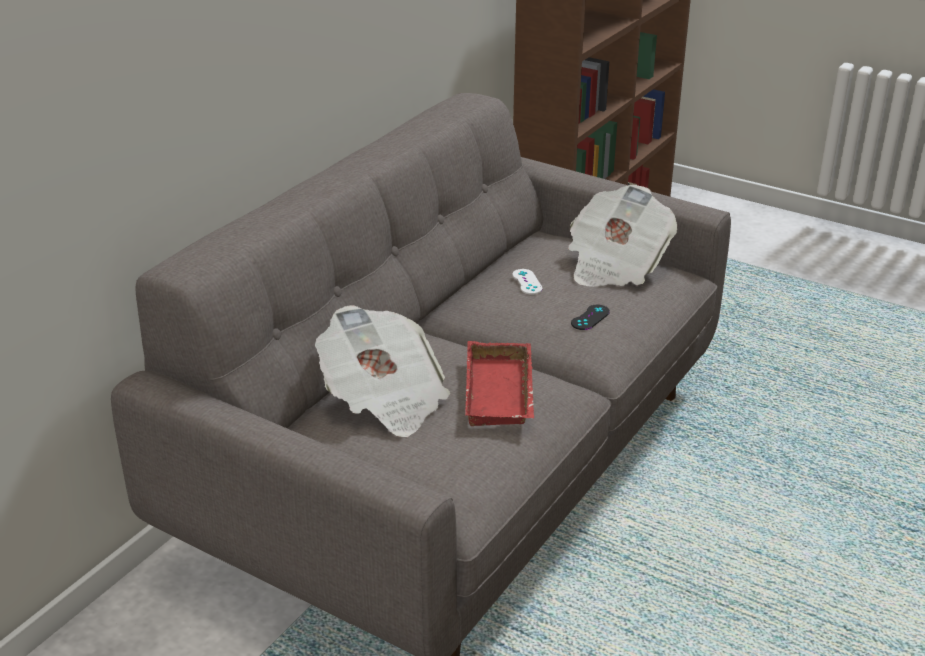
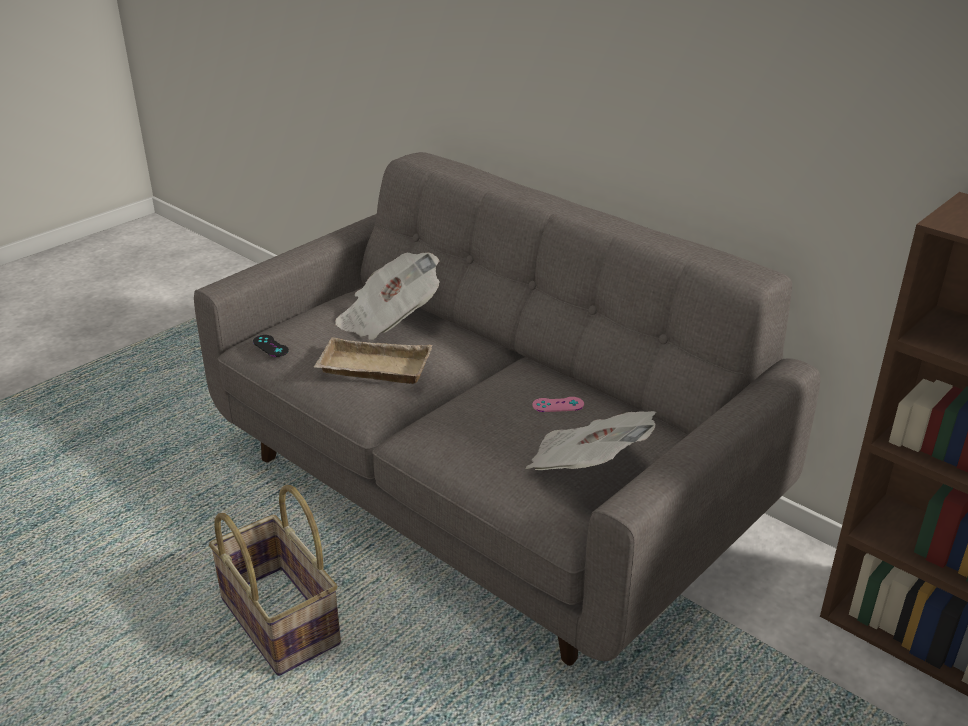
camera: 100 degrees right, 0 degrees up
(502, 393) = (372, 369): red tray -> beige tray
(527, 282) = (558, 405): white game controller -> pink game controller
(590, 317) = (478, 432): black game controller -> black game controller (270, 346)
(711, 574) = (282, 620): none -> basket

